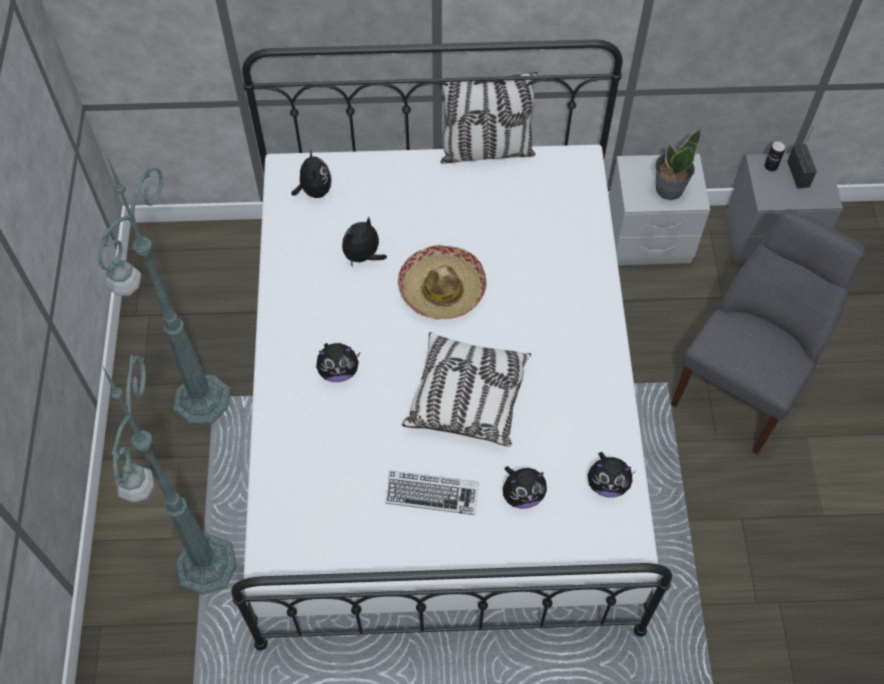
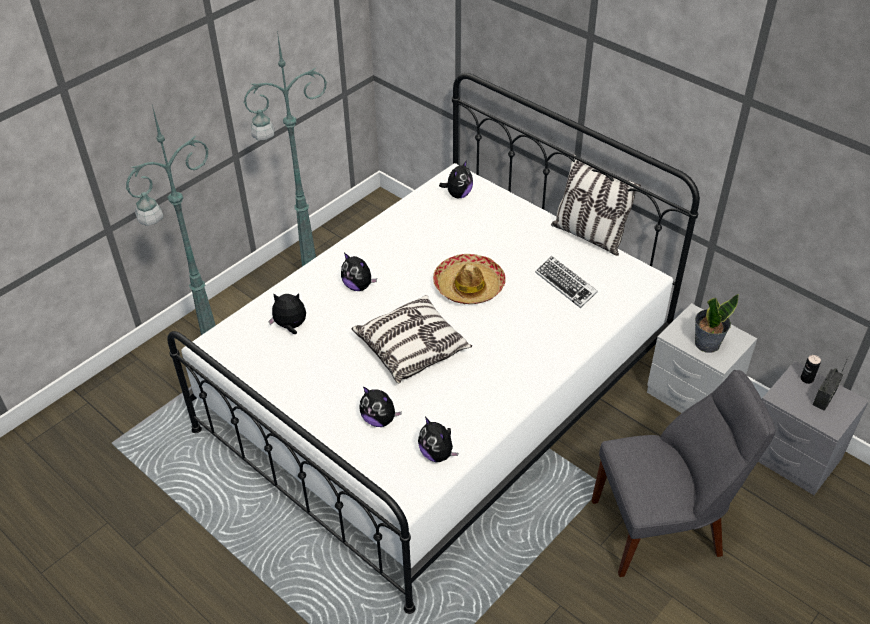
camera: 45 degrees right, 15 degrees down
(363, 256) = (444, 242): plush toy -> plush toy (290, 326)
(432, 494) = (329, 380): keyboard -> keyboard (565, 285)

